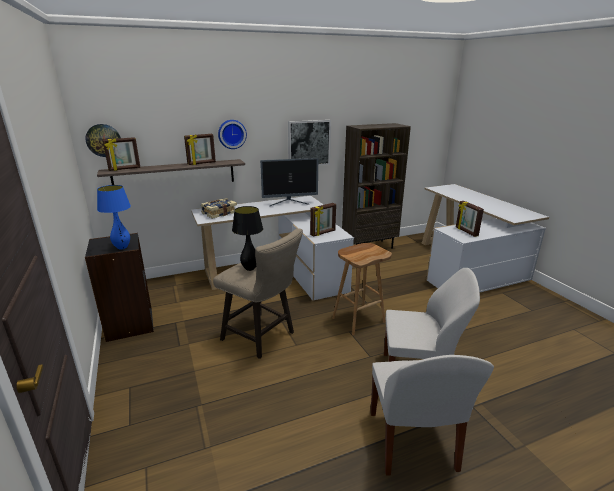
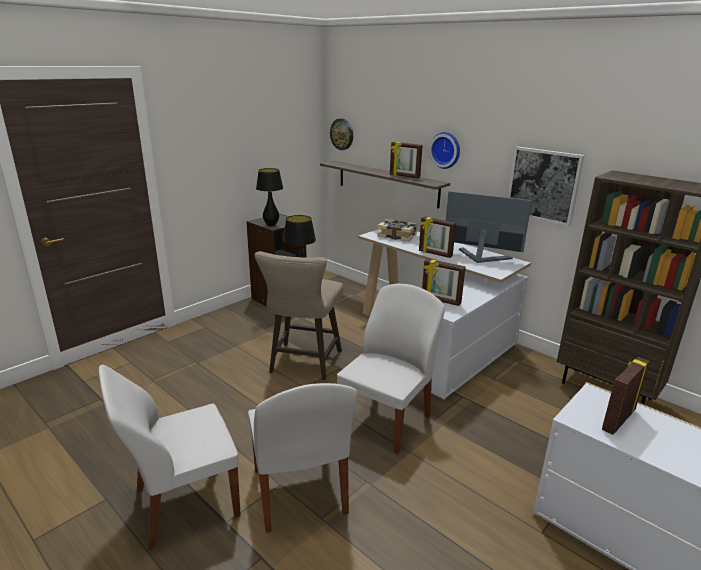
camera: 65 degrees right, 0 degrees up
(122, 247) = (271, 225): blue table lamp -> black table lamp
(124, 169) = (346, 164): picture frame -> picture frame (435, 254)
(289, 203) = (480, 257): monitor -> monitor turned 150 degrees clockwise
(358, 319) = (387, 420): brown stool -> white chair

